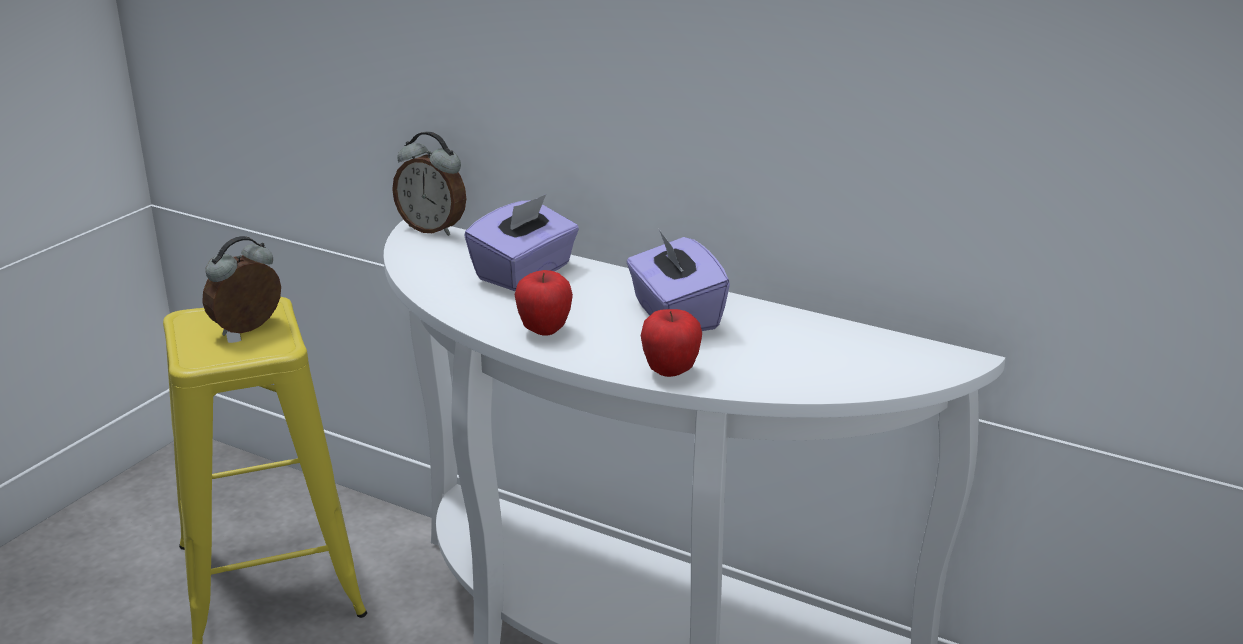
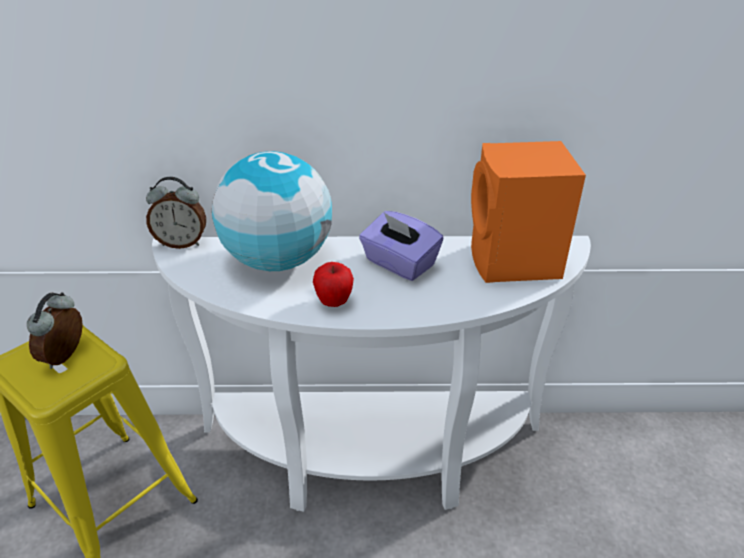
camera: 30 degrees left, 10 degrees up
(524, 273) = (277, 260): purple tissue box -> globe
(670, 372) = (438, 307): apple -> none
(840, 356) = (514, 263): none -> orange speaker

